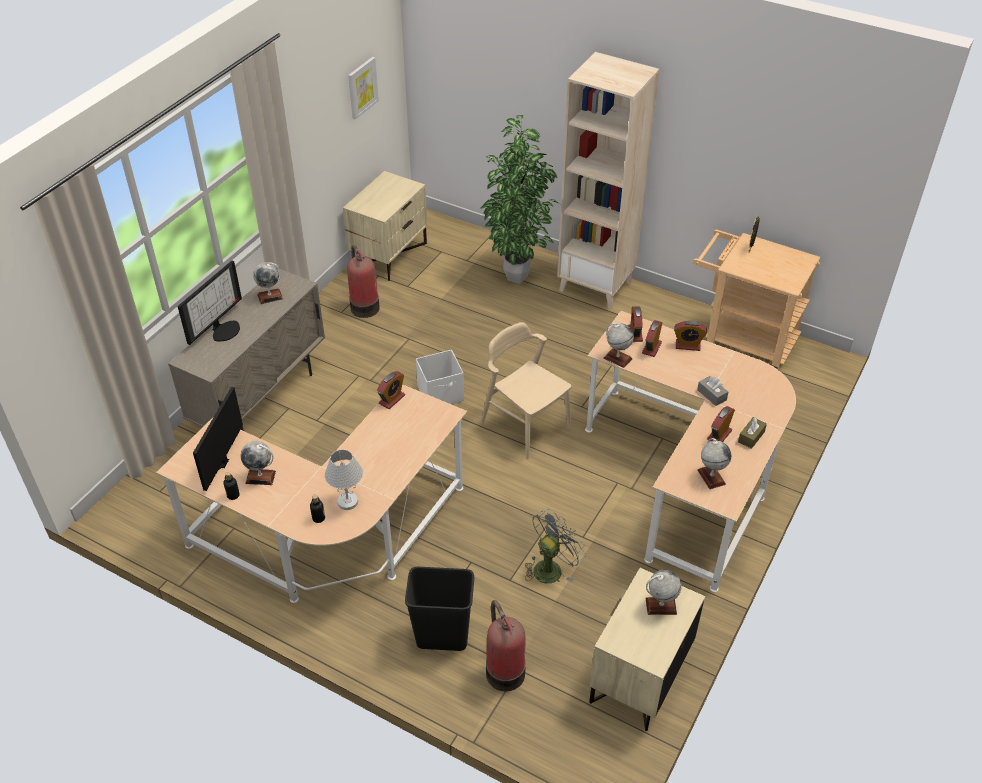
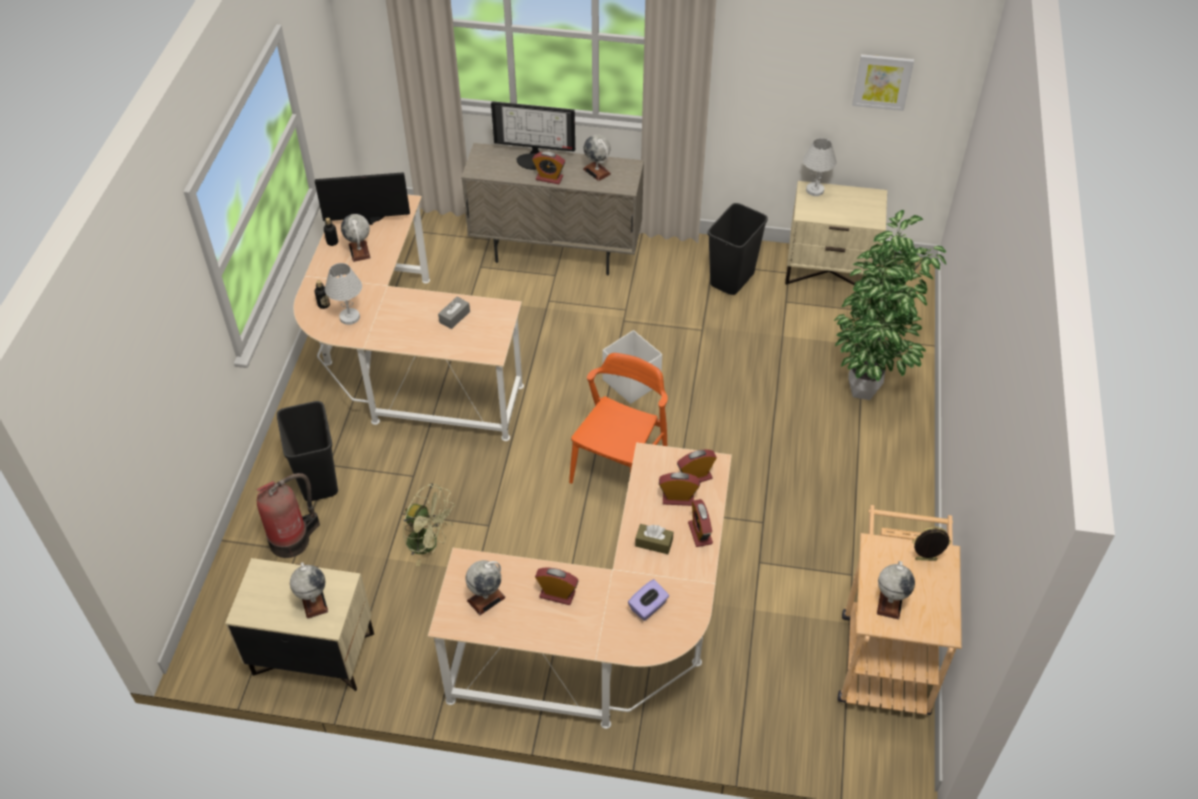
camera: 70 degrees right, 5 degrees up
(360, 202) = (815, 190): none -> white table lamp
(364, 306) = (731, 278): fire extinguisher -> black trash can
(392, 399) = (495, 305): alarm clock -> alarm clock (549, 178)
(525, 425) = (619, 467): beige chair -> orange chair
(551, 567) = (429, 543): grey fan -> green fan
(596, 286) = (895, 471): beige bookcase -> none
(617, 358) = (644, 470): globe -> globe (889, 603)
(711, 395) = (622, 574): grey tissue box -> grey tissue box (454, 317)
(745, 389) = (648, 607): none -> purple tissue box
(751, 437) = (567, 627): brown tissue box -> brown tissue box (654, 543)

